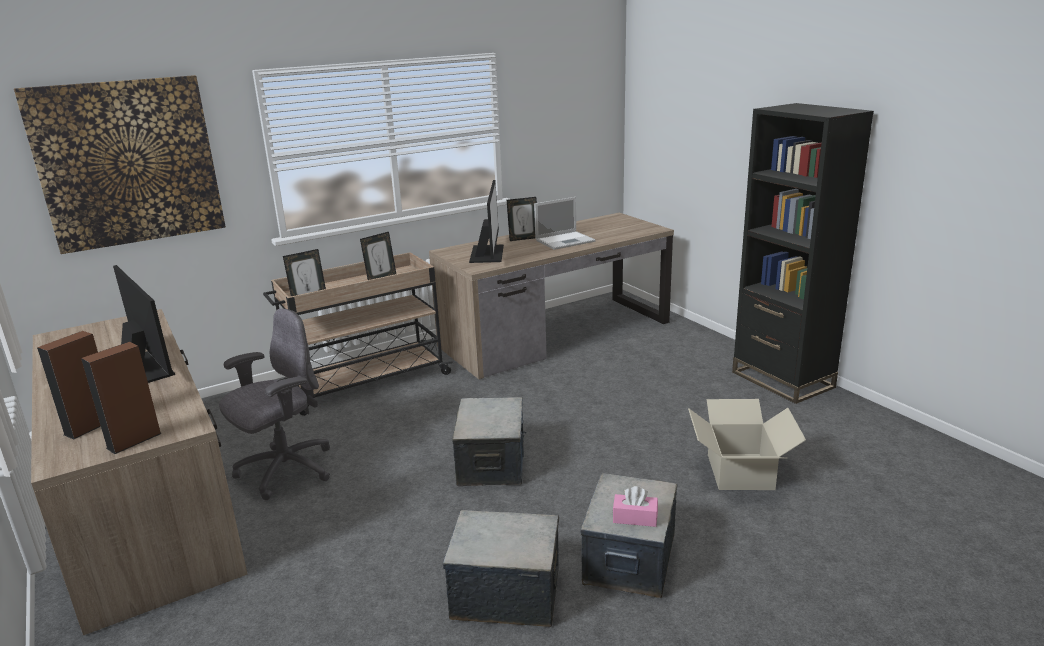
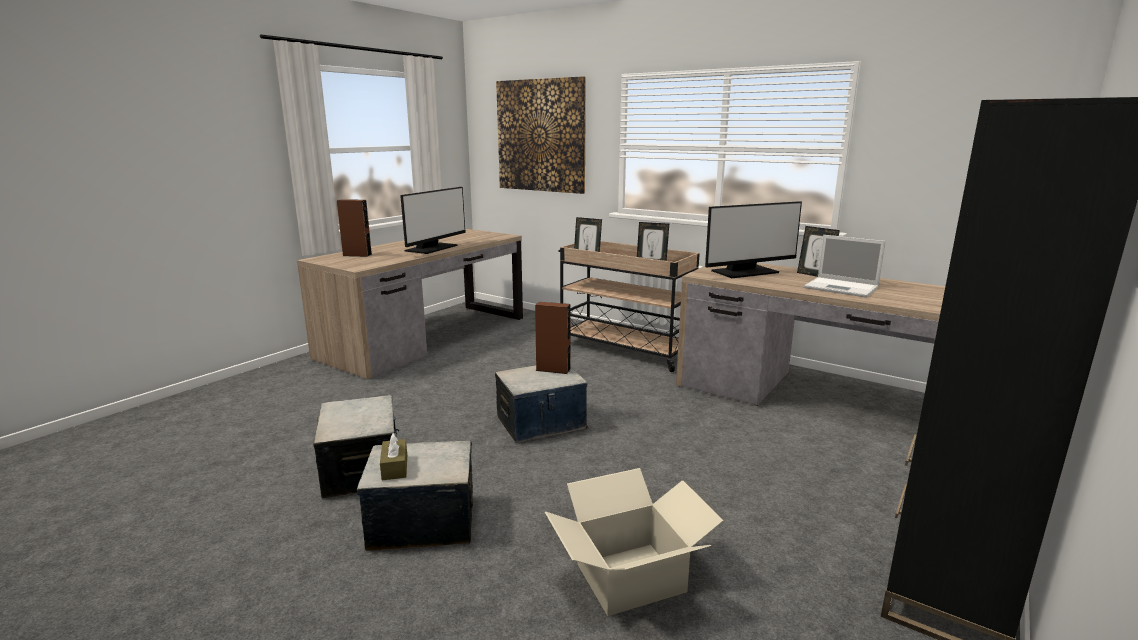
camera: 65 degrees right, 5 degrees down
(134, 440) = (341, 263): brown speaker -> brown speaker (553, 370)
(284, 470) = (483, 358): grey office chair -> none
(635, 518) = (394, 467): pink tissue box -> brown tissue box

